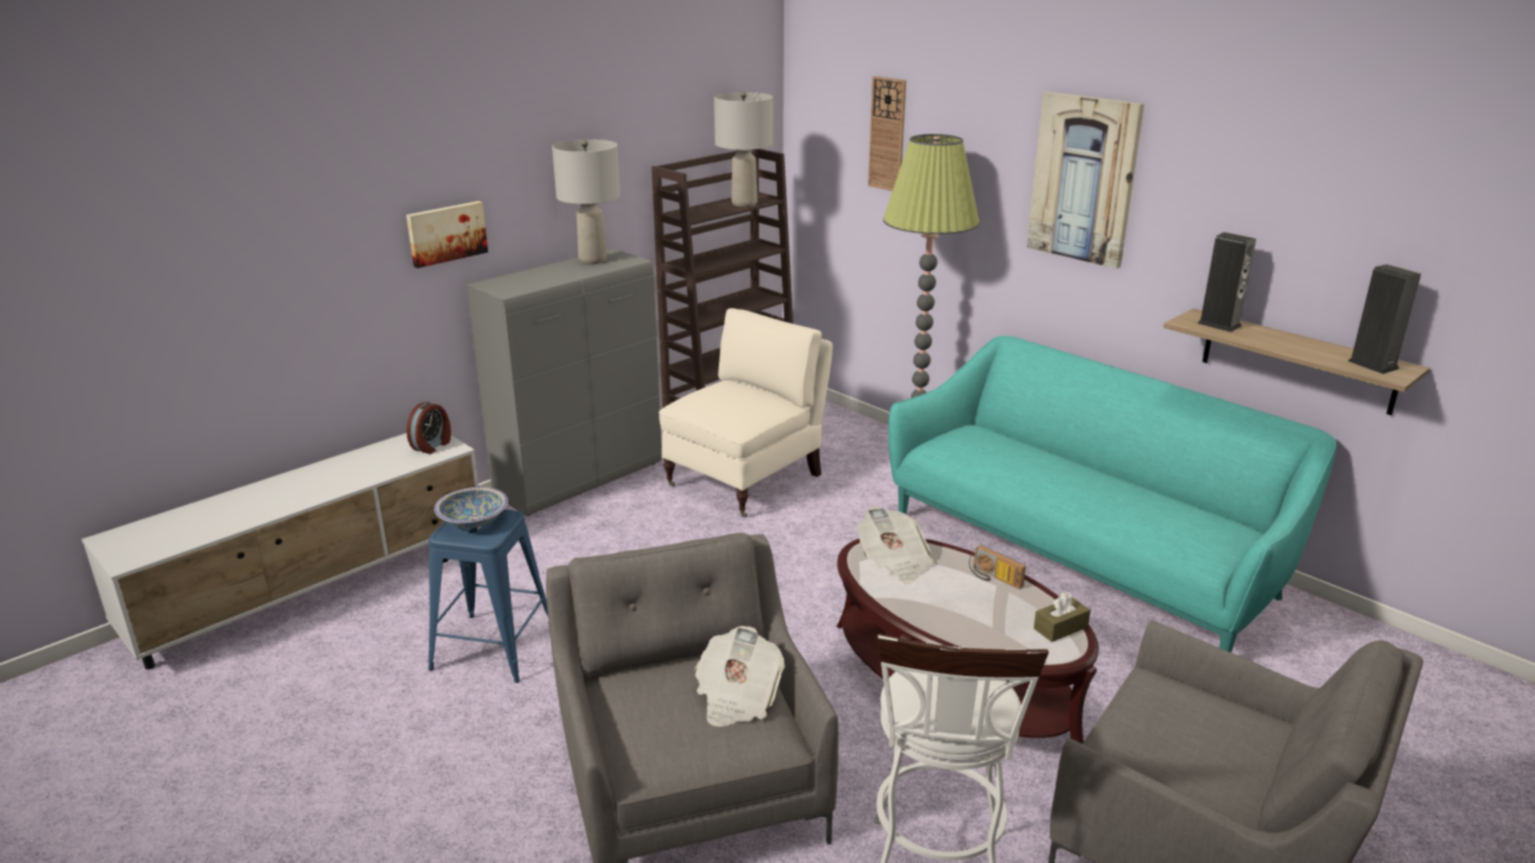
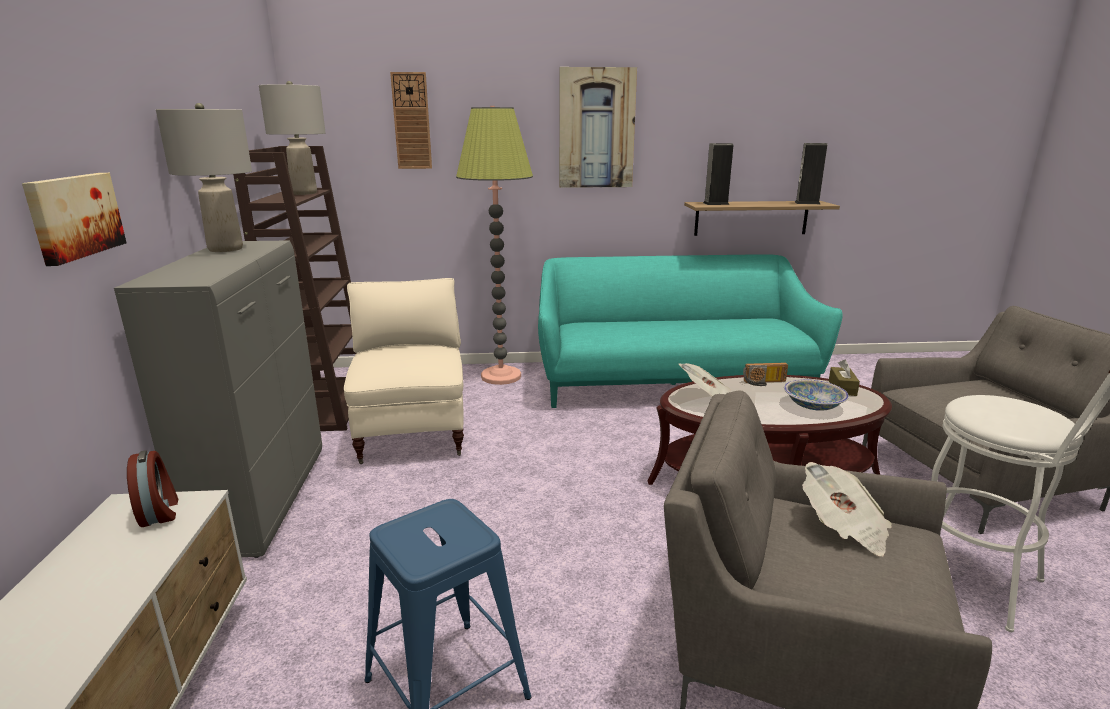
camera: 50 degrees left, 5 degrees down
(473, 520) = (420, 533): bowl -> bowl (813, 405)

